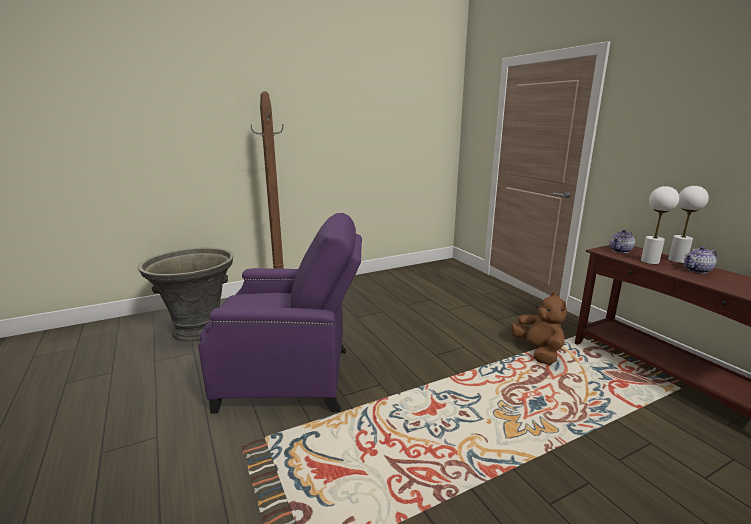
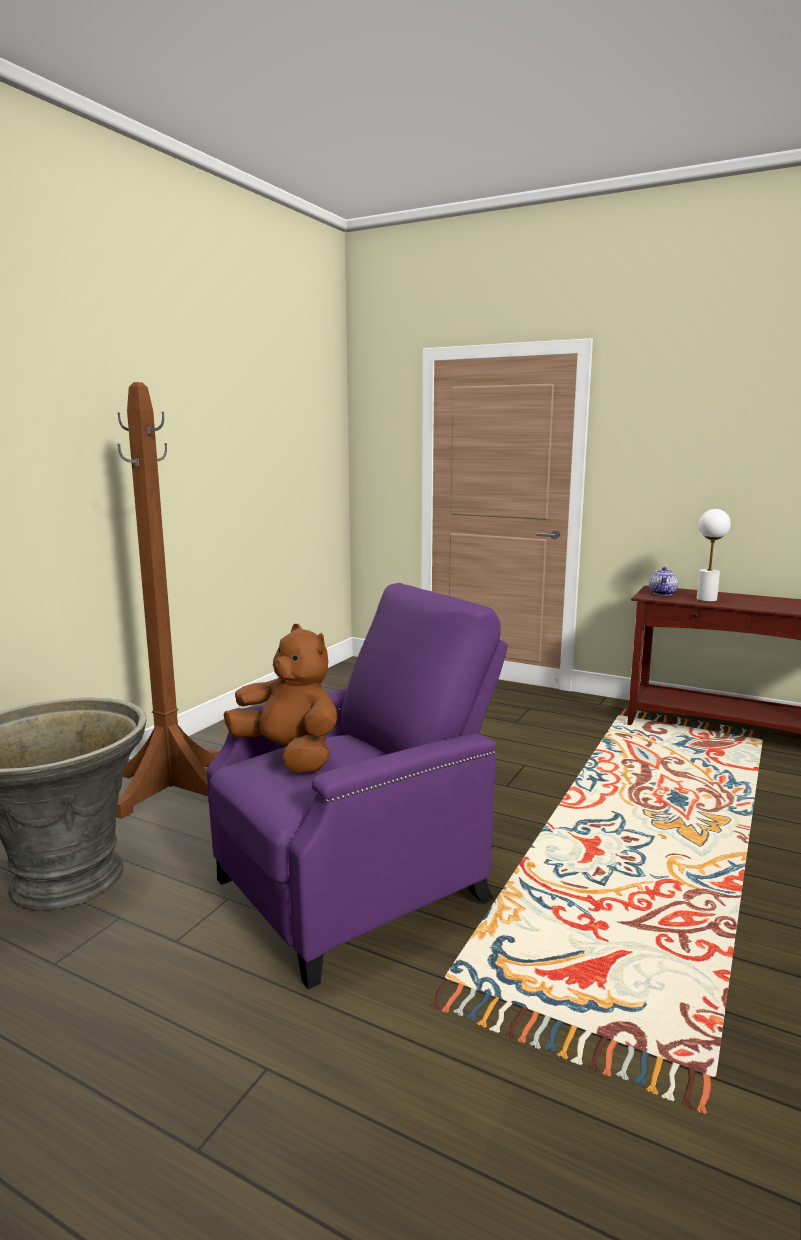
camera: 35 degrees left, 5 degrees down
(538, 352) = (606, 745): brown plush toy -> brown plush toy (289, 756)
(677, 260) = (723, 594): white table lamp -> none
(697, 270) = (755, 600): teapot -> none

